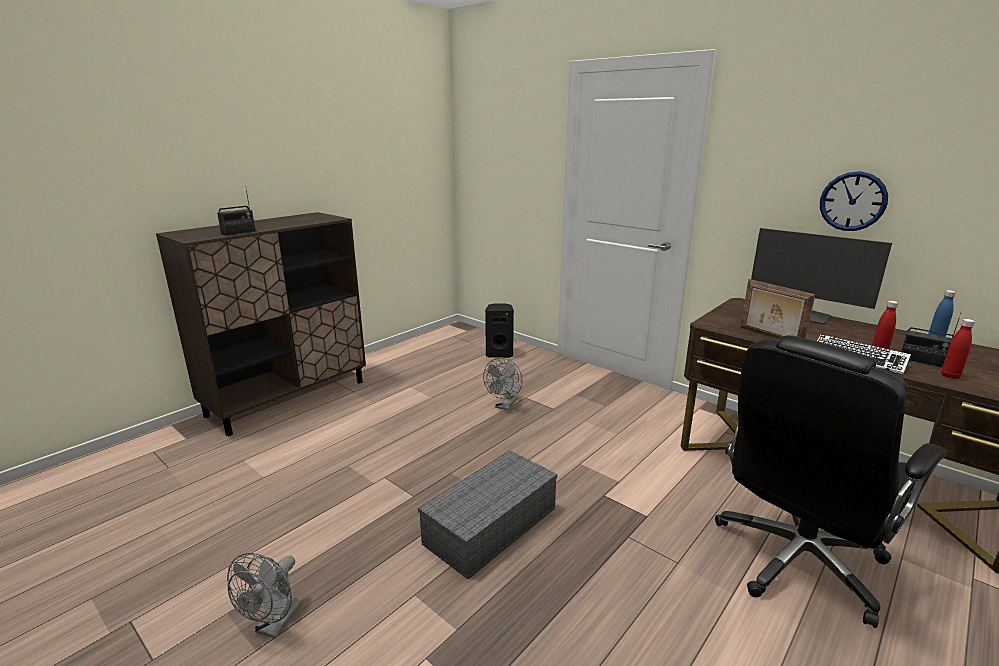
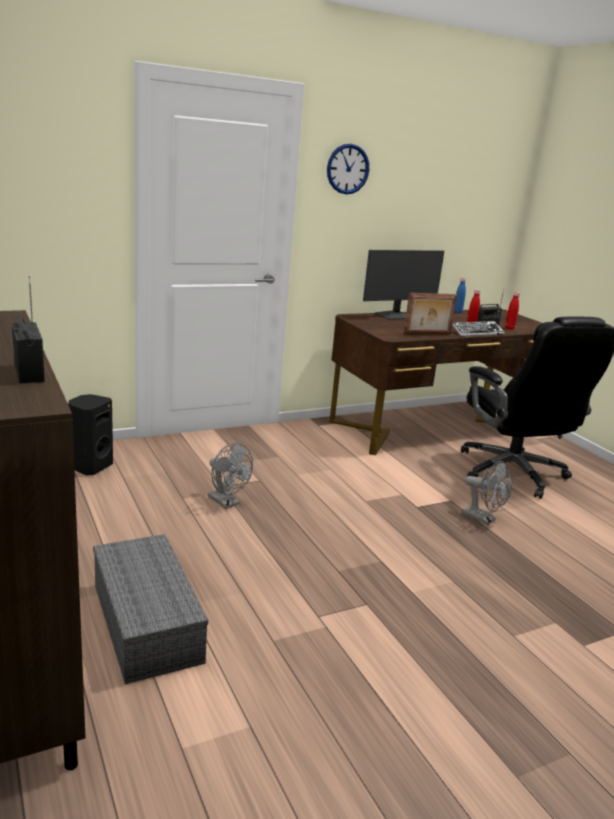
camera: 70 degrees left, 0 degrees up
(275, 625) = (539, 736): grey fan -> grey fan (483, 519)
(490, 527) = (437, 572): grey storage box -> grey storage box (149, 623)
(852, 201) = (403, 222): wall clock -> wall clock (347, 169)

